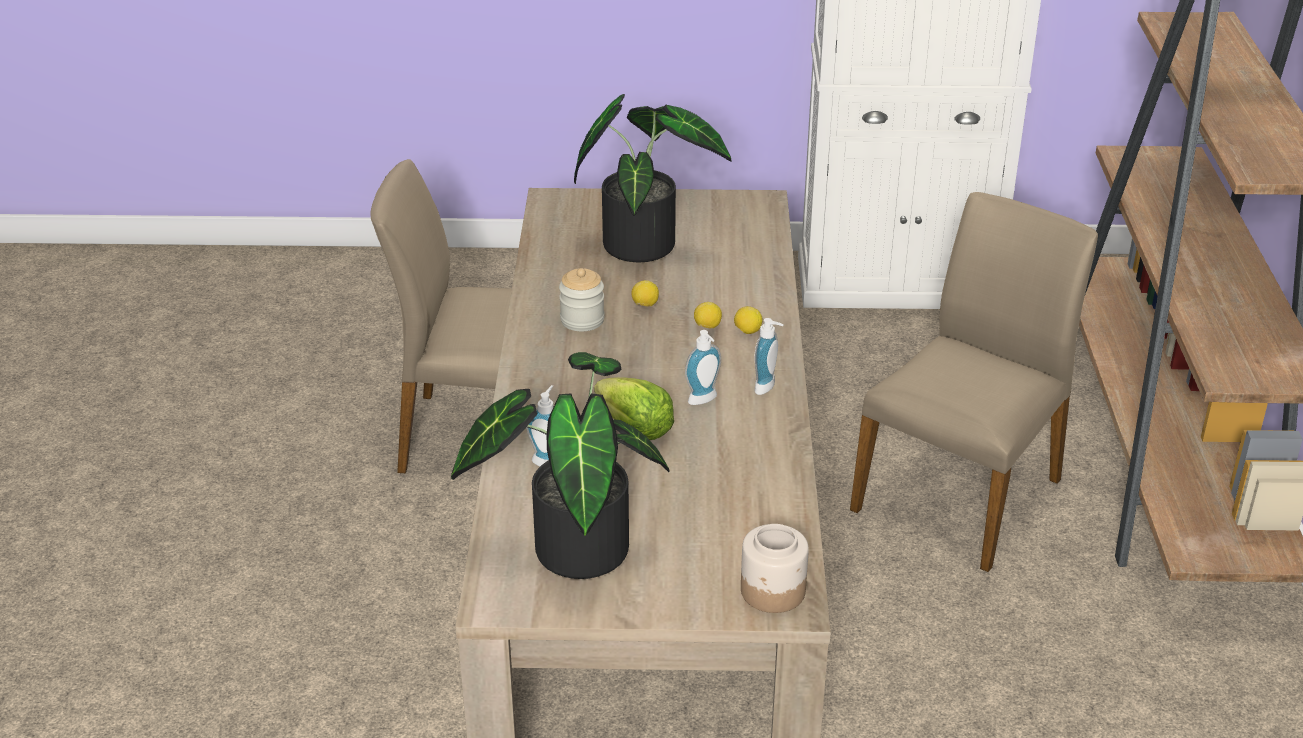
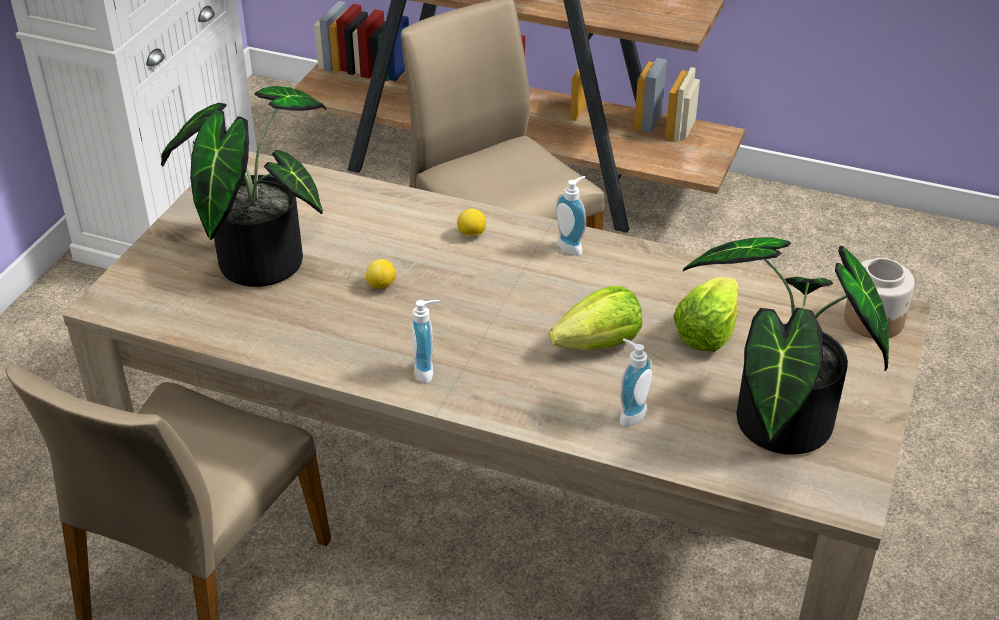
camera: 70 degrees left, 5 degrees up
(582, 320) = (382, 335): jar -> none
(686, 486) = (707, 333): none -> lettuce
(704, 400) = (574, 289): soap dispenser -> soap dispenser (428, 370)
(707, 327) = (448, 256): lemon -> none

